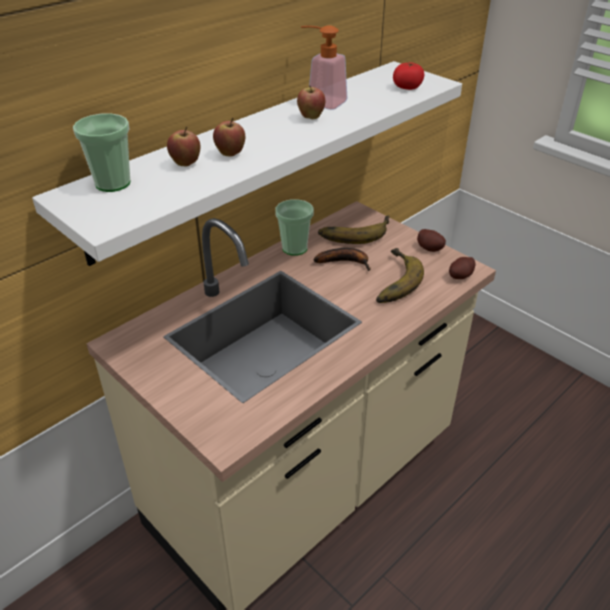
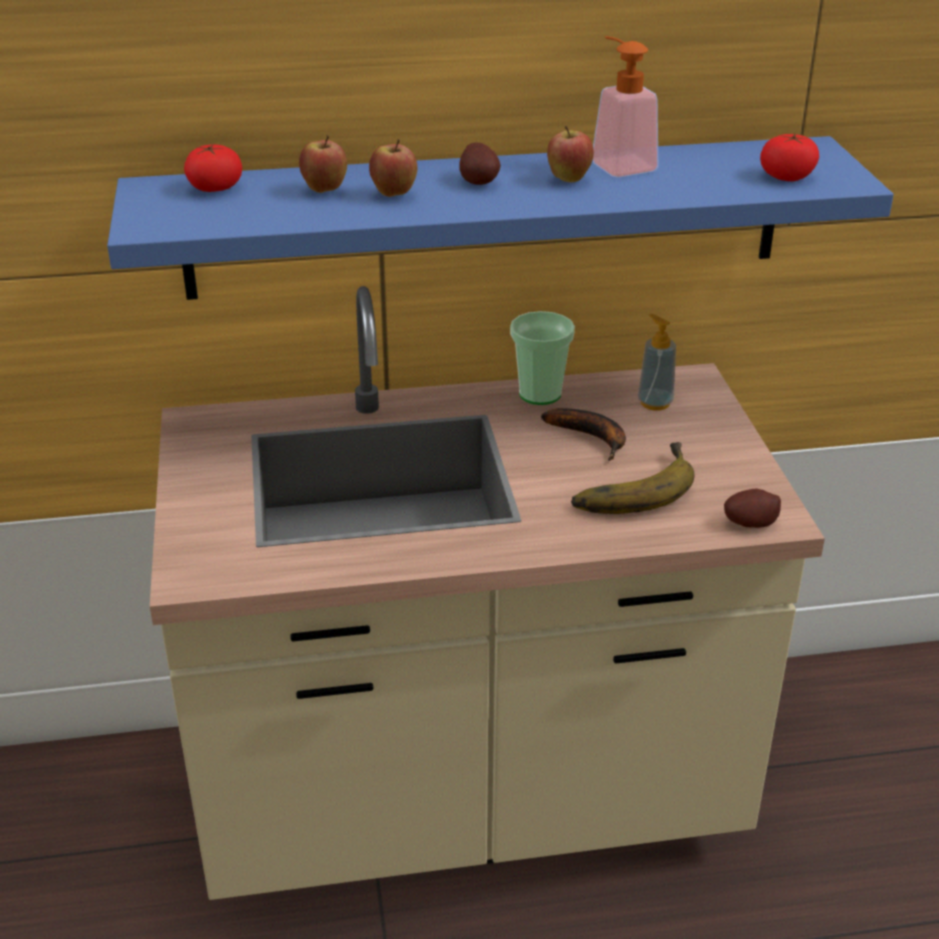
camera: 35 degrees right, 5 degrees down
(112, 183) = (215, 188): cup -> tomato
(248, 154) = (486, 217): white shelf -> blue shelf
(353, 232) = (655, 403): banana -> soap dispenser
(430, 248) = (750, 467): potato -> potato (479, 181)

